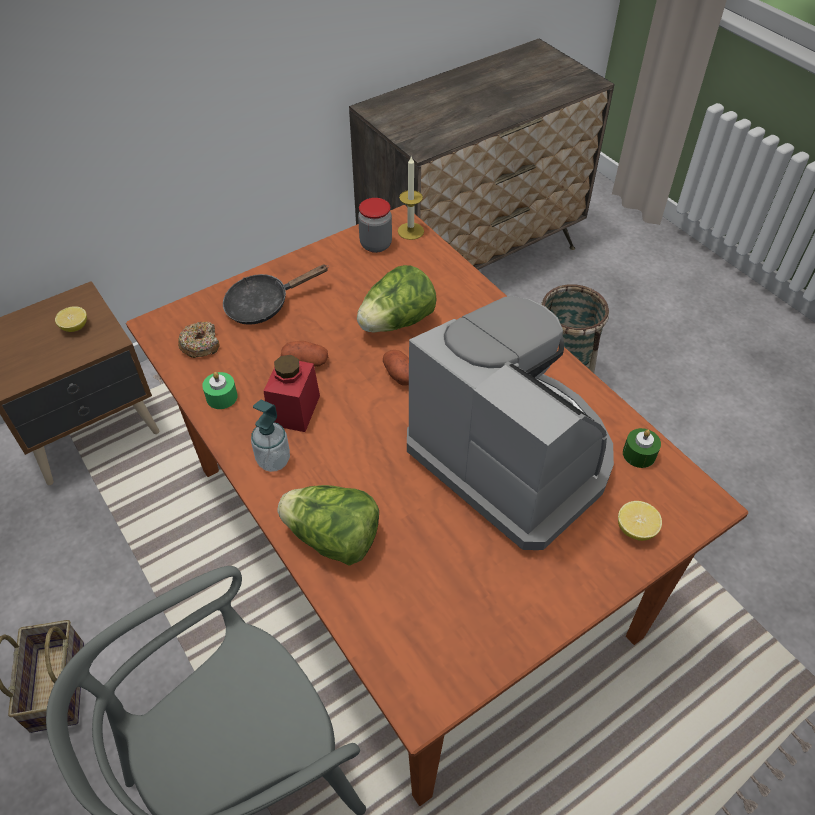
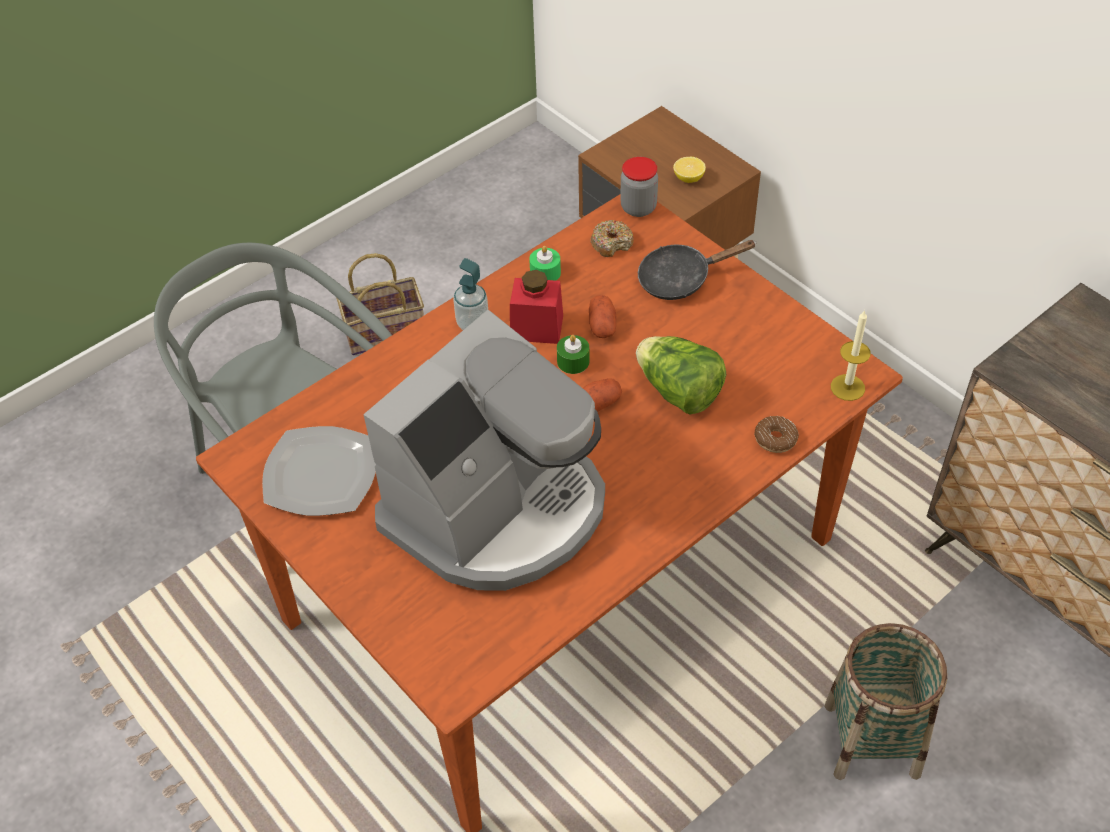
camera: 85 degrees right, 0 degrees up
(264, 305) = (681, 279): black frying pan -> black frying pan turned 75 degrees counterclockwise
(333, 539) = (389, 379): lettuce -> none
(376, 245) = (810, 357): jar -> jar (638, 207)
(455, 275) = (775, 439): none -> donut
(455, 609) = (320, 473): none -> plate
(635, 529) = (413, 619): lemon -> none
(639, 454) = (514, 626): green candle -> green candle (573, 361)

